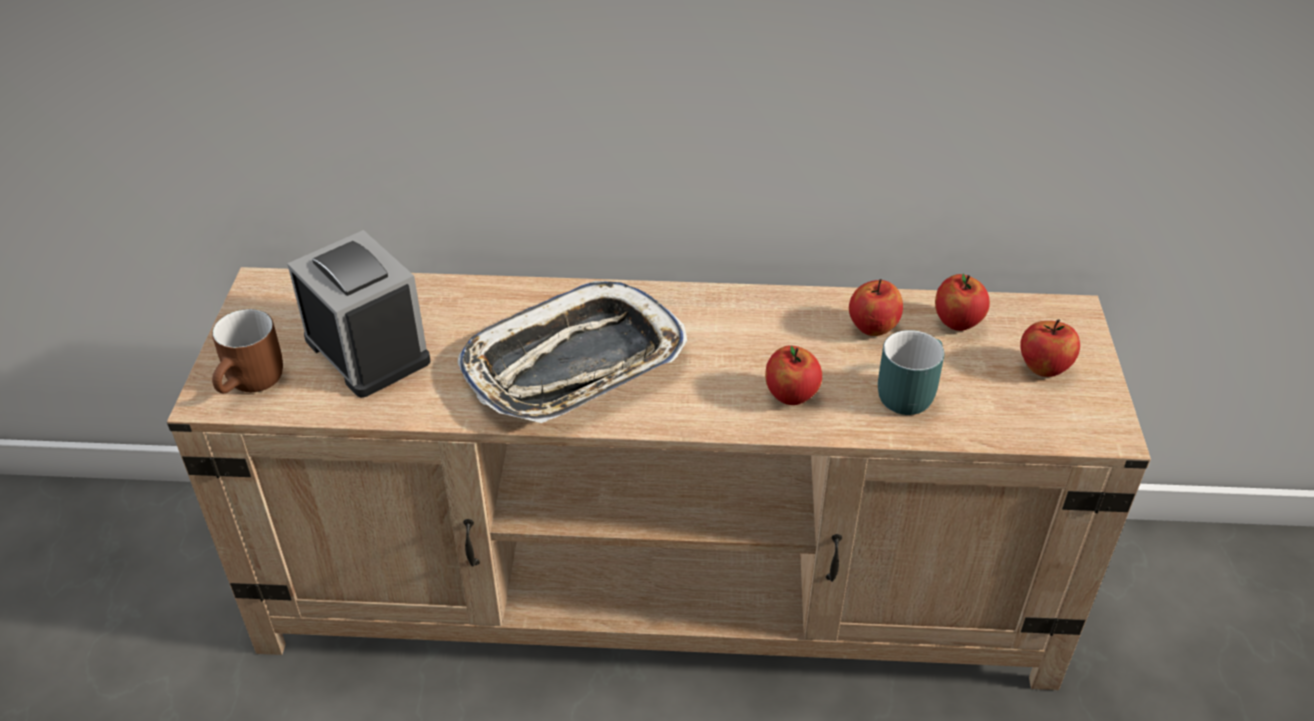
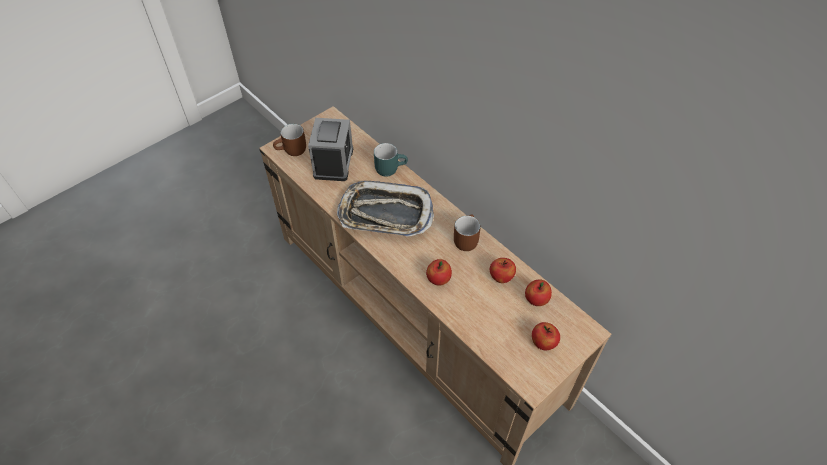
camera: 45 degrees right, 10 degrees up
(750, 314) = (464, 239): none -> brown mug
(906, 390) = (480, 310): turquoise mug -> turquoise mug (390, 168)

